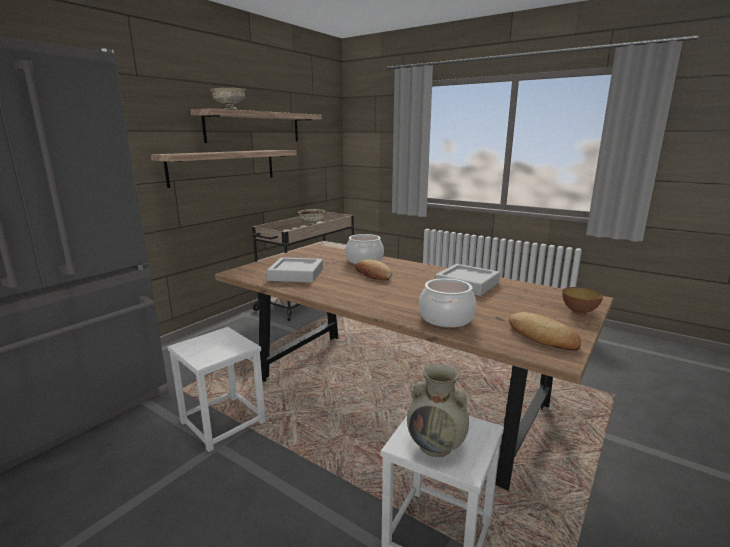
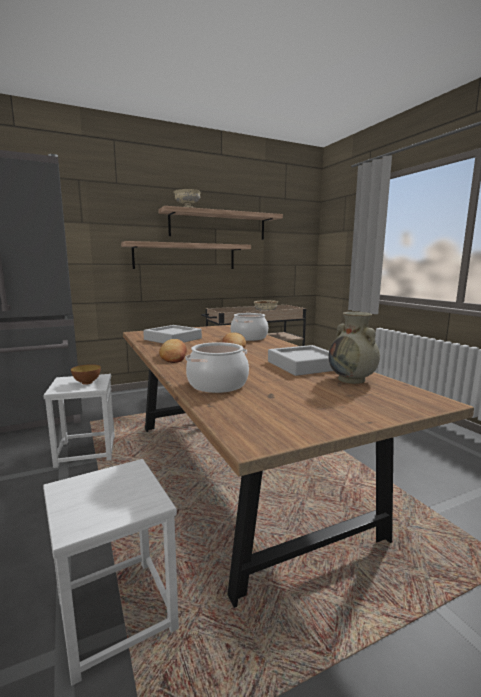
camera: 30 degrees right, 5 degrees down
(436, 446) = (86, 499): beige vase -> beige vase (352, 380)
(542, 336) = (280, 419): bread -> bread (174, 355)
(579, 312) = (384, 409): bowl -> bowl (87, 383)

